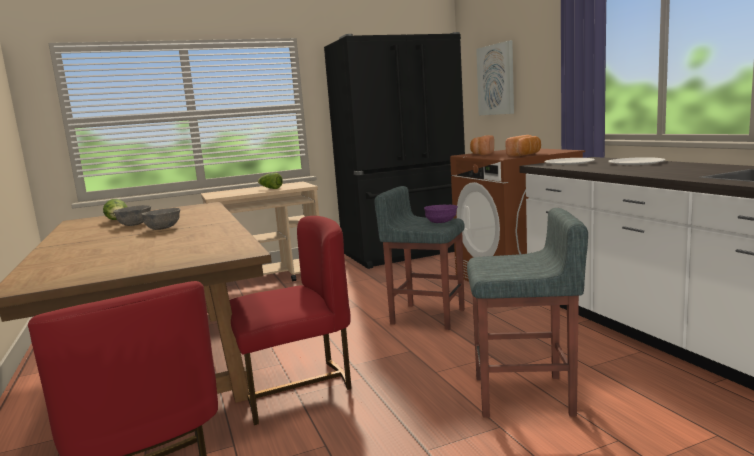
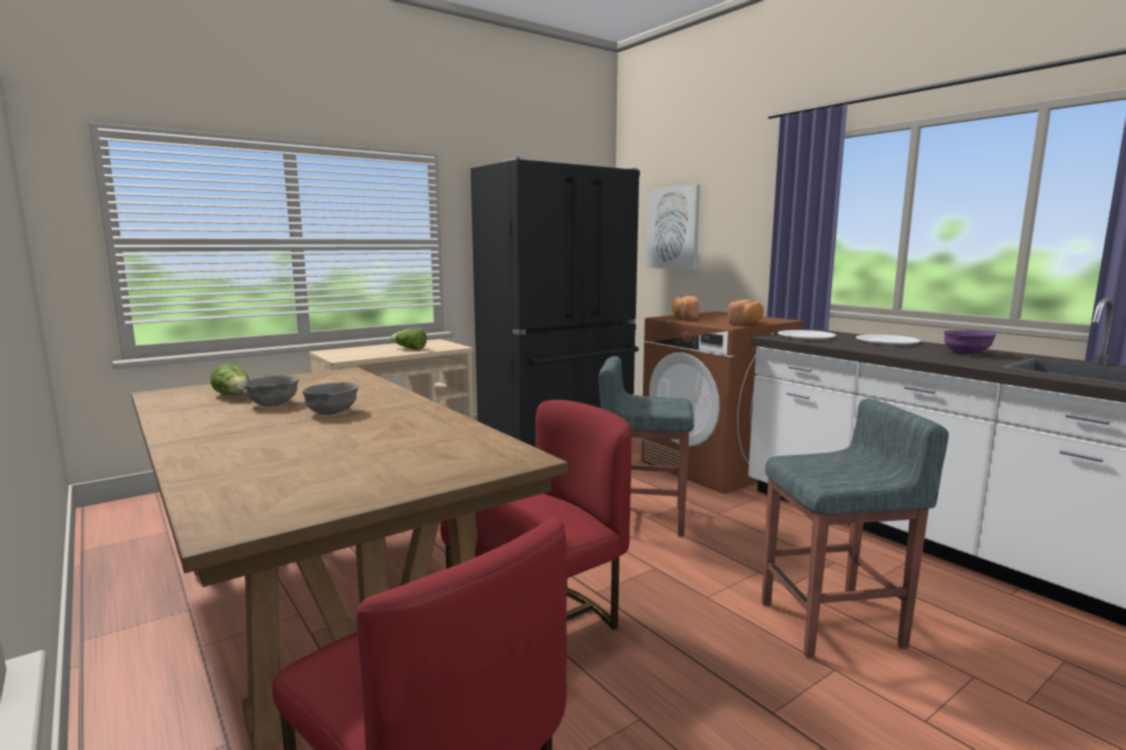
camera: 15 degrees left, 0 degrees up
(440, 222) = (671, 404): purple bowl -> purple bowl (966, 353)

